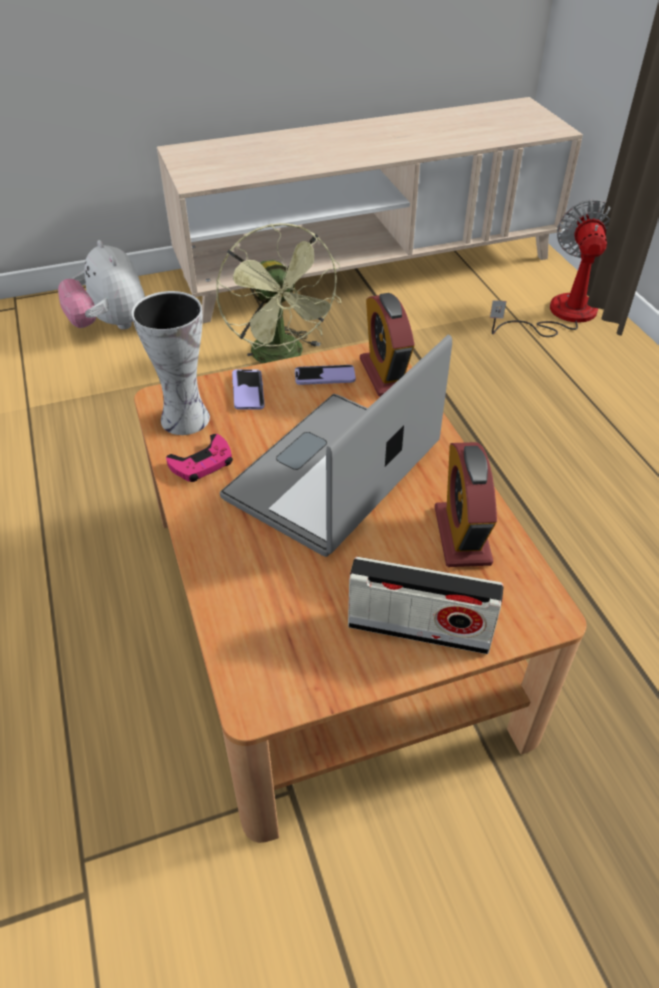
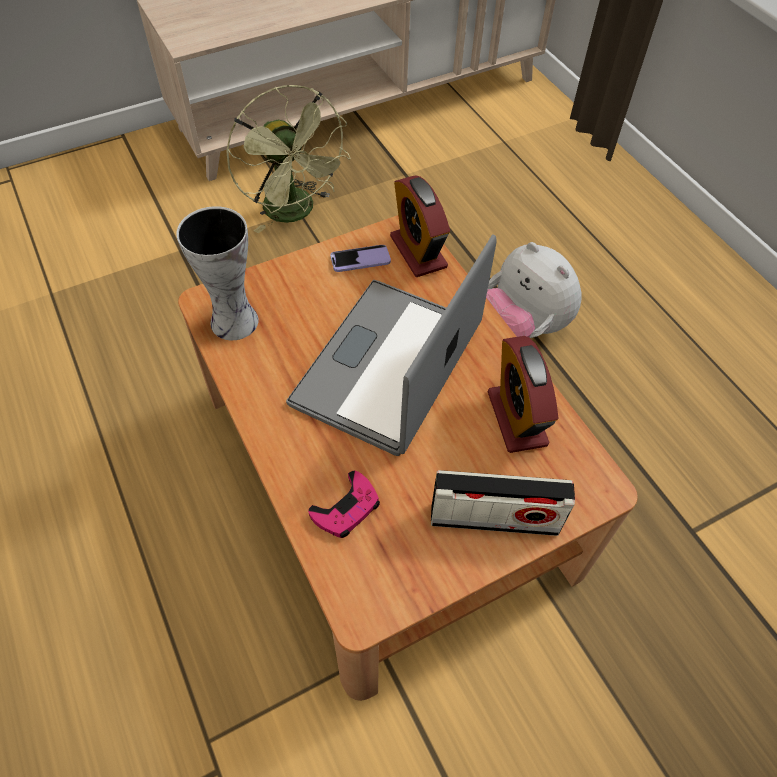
camera: 10 degrees left, 10 degrees up
(110, 325) = (115, 191): plush toy -> plush toy (521, 327)
(202, 463) = (262, 369): pink game controller -> pink game controller (346, 508)
(248, 391) = (289, 283): phone -> none
(559, 314) = (550, 142): fan -> none

